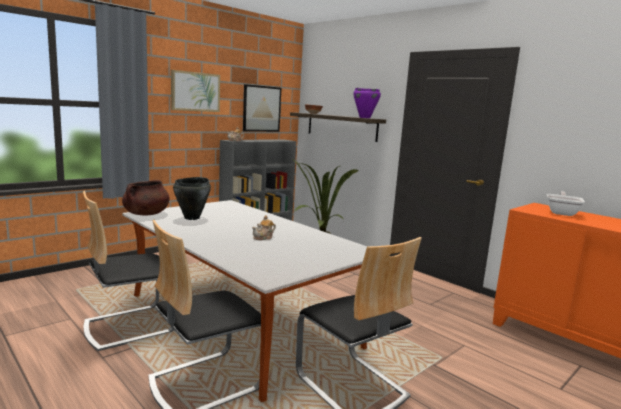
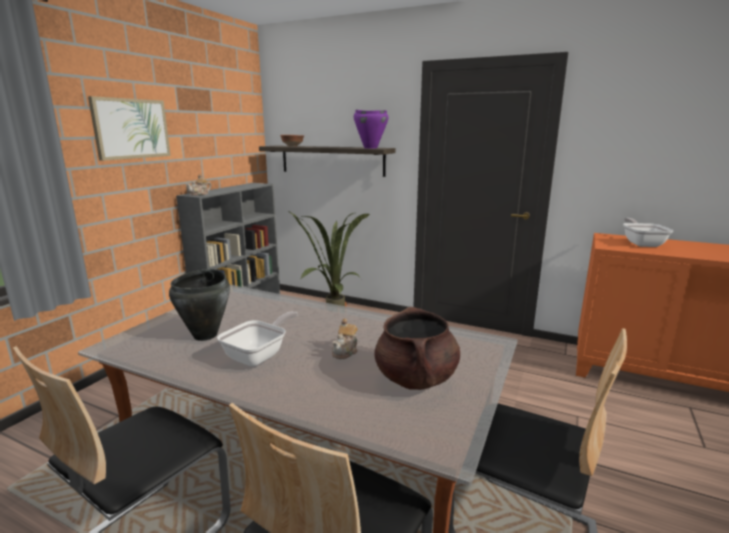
camera: 20 degrees left, 5 degrees up
(146, 214) = (123, 344): brown cooking pot -> brown cooking pot (416, 378)
(212, 230) = (259, 355): none -> frying pan
(261, 109) = (222, 145): picture -> none

